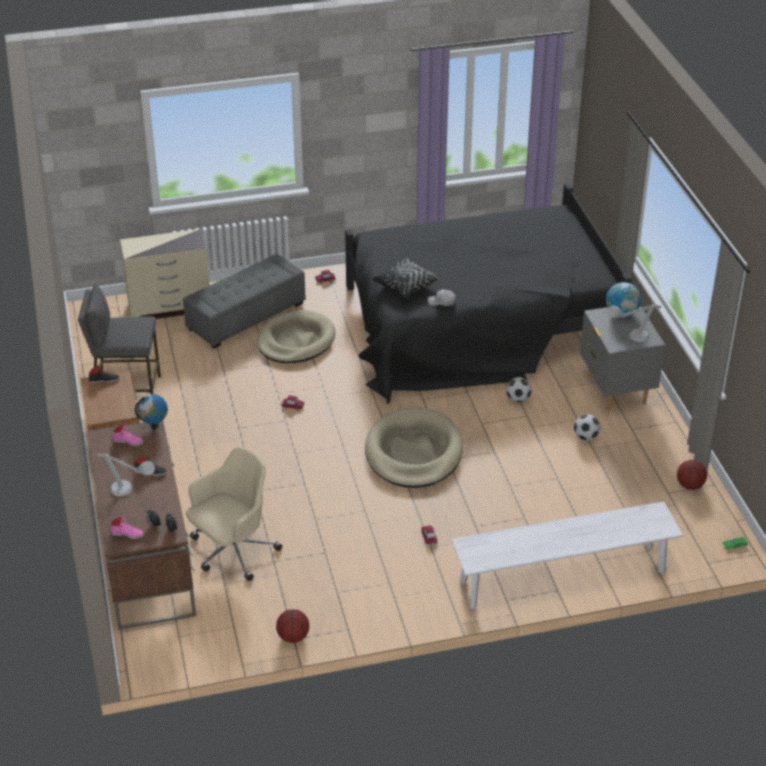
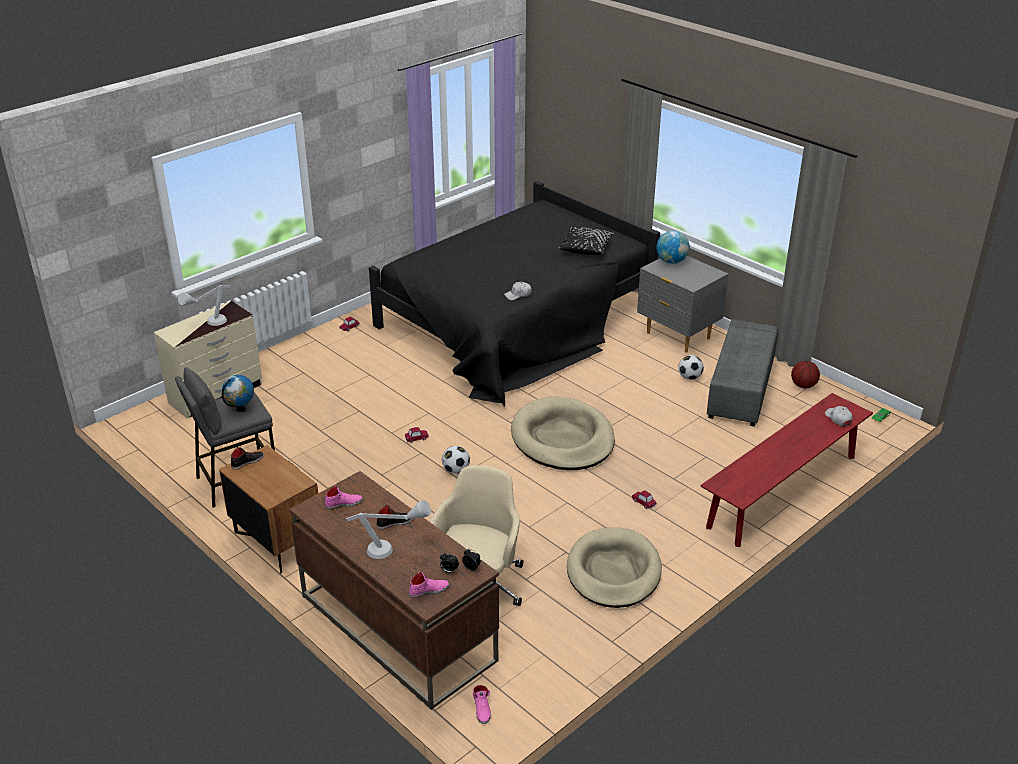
camera: 30 degrees left, 5 degrees down
(154, 426) = (357, 480): globe -> globe (241, 409)
(154, 646) = (482, 709): none -> pink shoe
(246, 316) = (301, 378): grey ottoman -> grey ottoman (741, 389)
(293, 637) = (609, 639): basketball -> none
(296, 341) = (368, 384): beige dog bed -> beige dog bed (613, 571)
(405, 285) = (473, 292): black pillow -> black pillow (586, 248)
(518, 399) = (607, 367): football -> football (456, 470)
(562, 577) = (783, 491): white bench -> red bench
(630, 338) = (697, 277): grey table lamp -> grey table lamp (209, 325)
(641, 528) = (838, 419): none -> white cap

